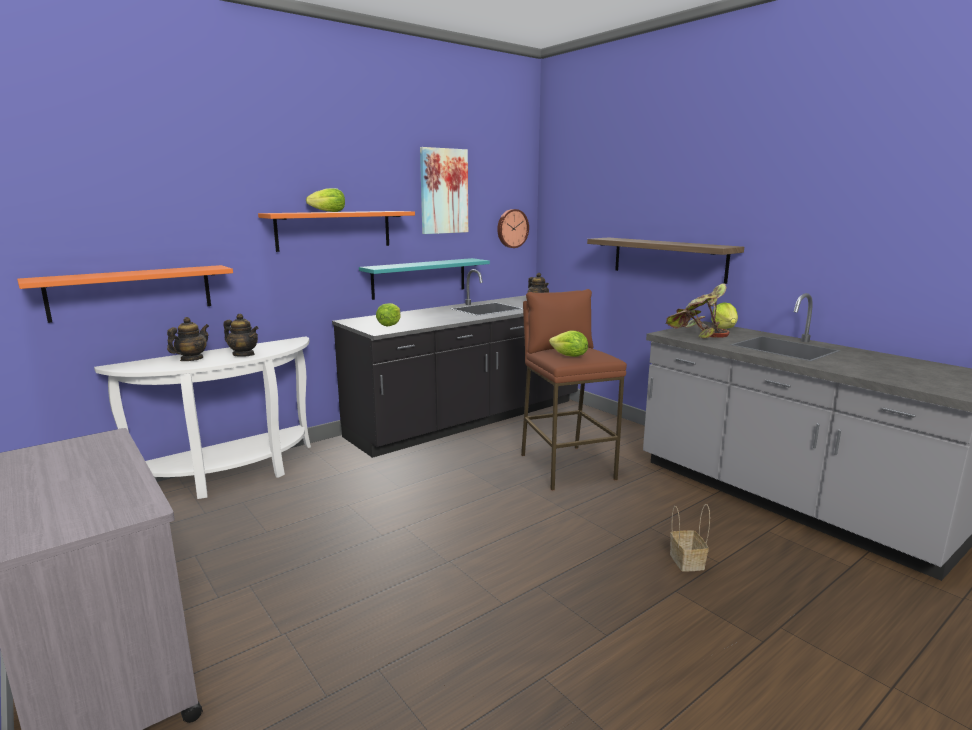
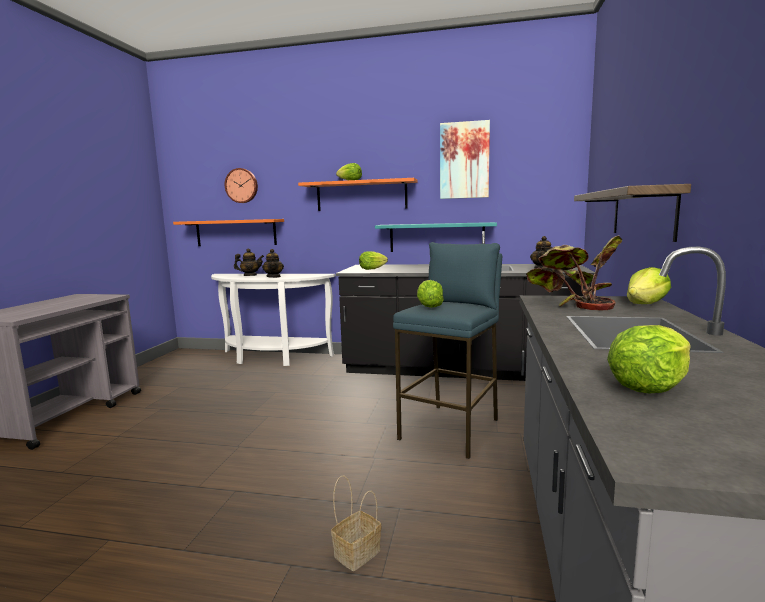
camera: 50 degrees right, 5 degrees down
(511, 228) = (548, 194): wall clock -> wall clock (242, 185)
(566, 466) = (451, 429): brown stool -> blue stool
(881, 372) = (649, 386): none -> lettuce

